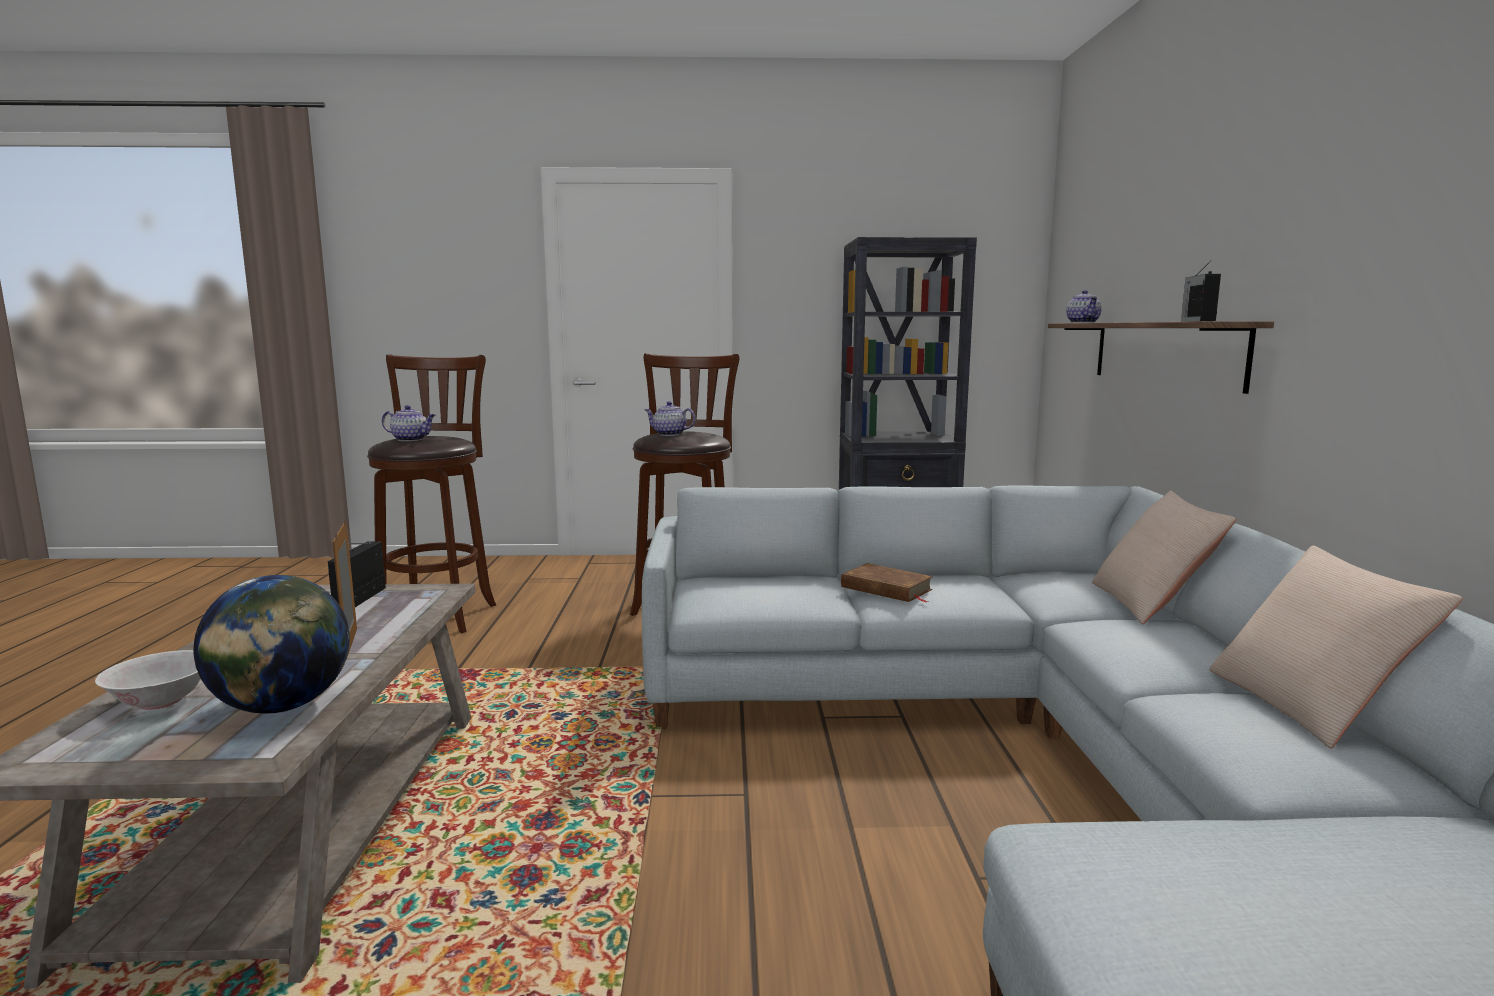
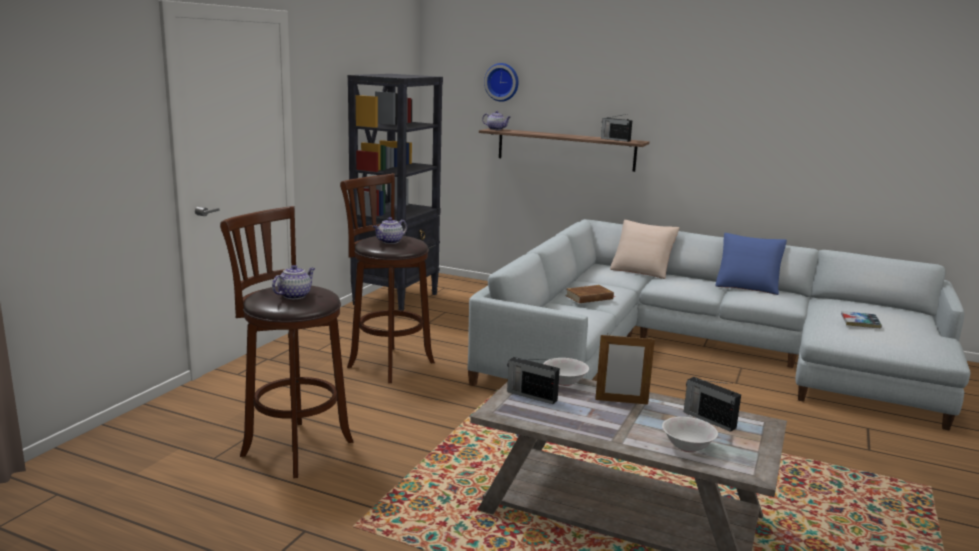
camera: 65 degrees left, 5 degrees up
(282, 707) = (708, 419): globe -> radio
(419, 607) = (564, 382): none -> white bowl
(1110, 241) = (502, 82): none -> wall clock
(1302, 903) = (860, 323): none -> book
(1311, 704) = (747, 286): beige pillow -> blue pillow

